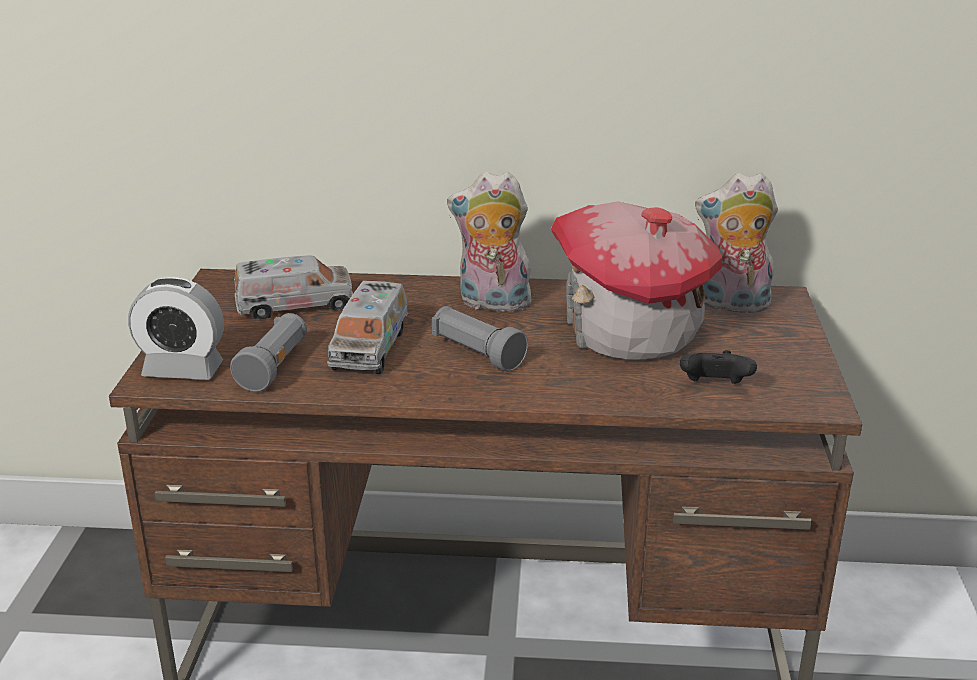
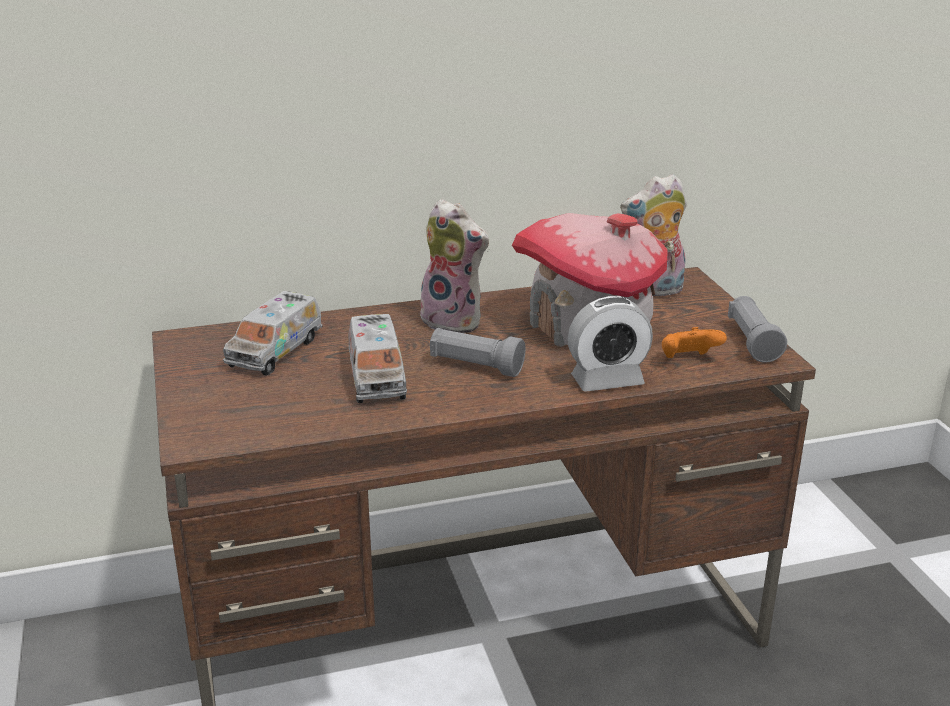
camera: 20 degrees left, 0 degrees up
(183, 370) = (216, 428): alarm clock -> alarm clock (607, 381)
(274, 367) = (302, 410): grey flashlight -> grey flashlight (752, 342)
(294, 305) = (275, 351): toy truck -> toy truck turned 150 degrees clockwise
(492, 304) = (455, 321): plush toy -> plush toy turned 135 degrees counterclockwise
(714, 387) = (688, 360): black game controller -> orange game controller

